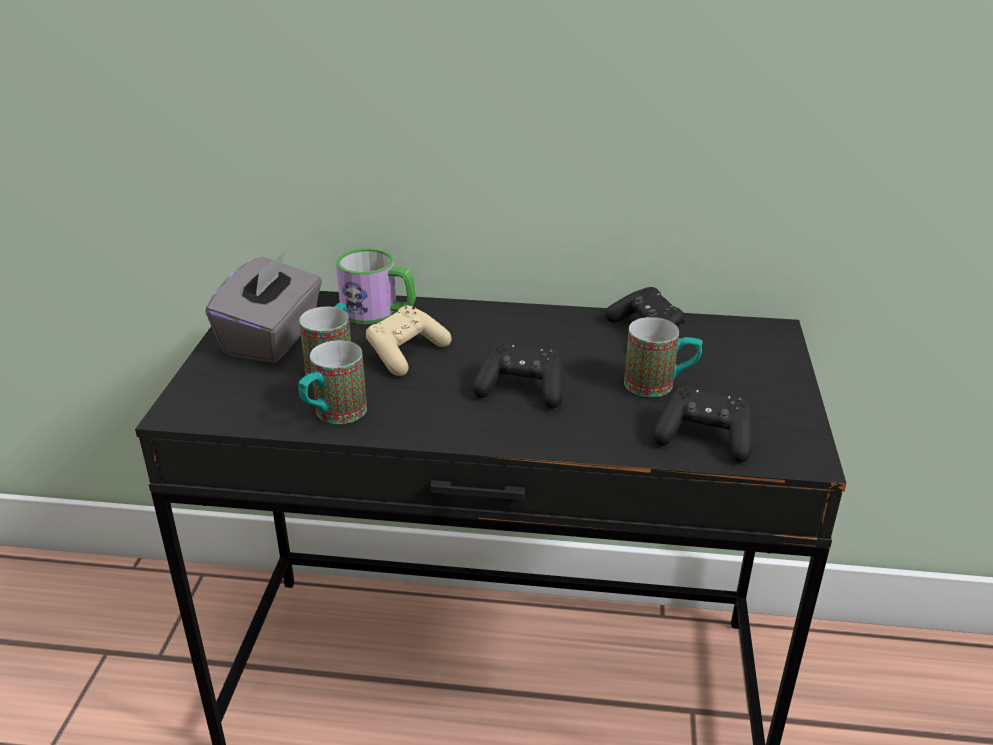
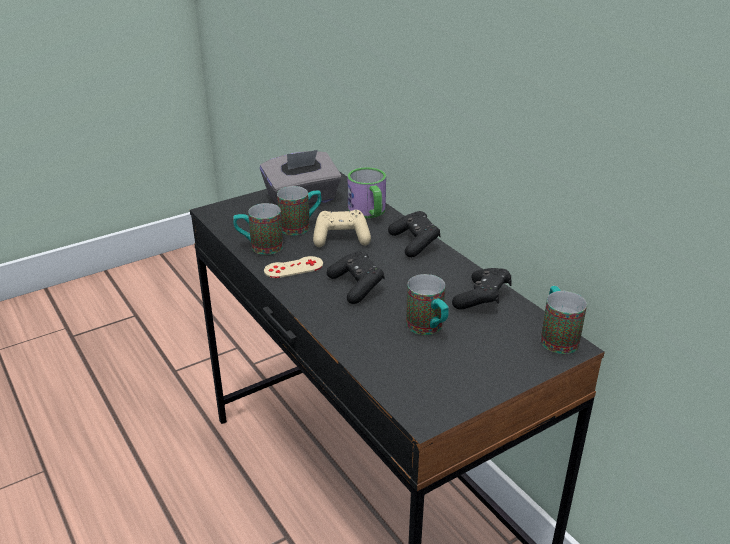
camera: 50 degrees right, 0 degrees up
(419, 412) = (293, 267): none -> beige game controller
(704, 438) = (393, 367): black game controller -> black game controller (415, 243)
(752, 328) = (556, 336): none -> mug

